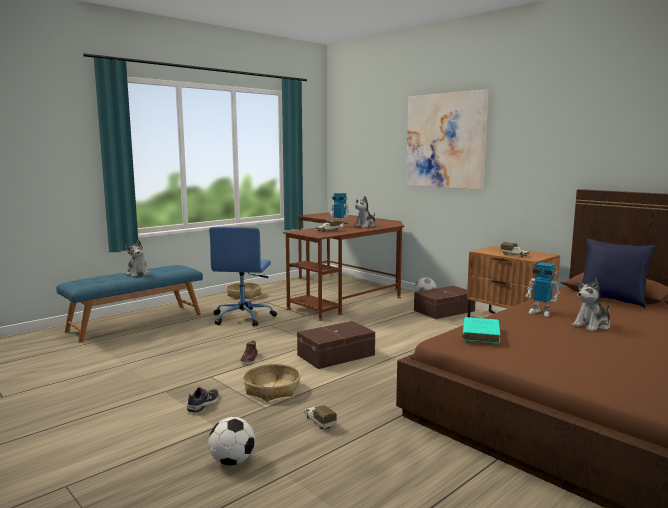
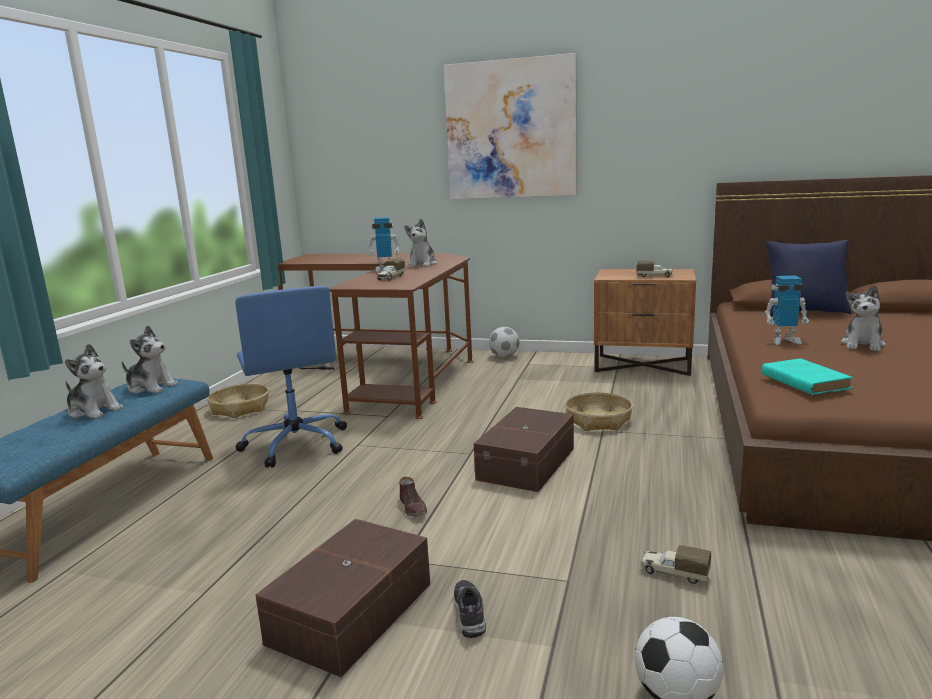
camera: 30 degrees left, 5 degrees up
(173, 269) = (151, 387): none -> plush toy
(272, 389) = (529, 547): basket -> basket (598, 420)
(443, 310) = (550, 367): brown storage box -> brown storage box (348, 613)

